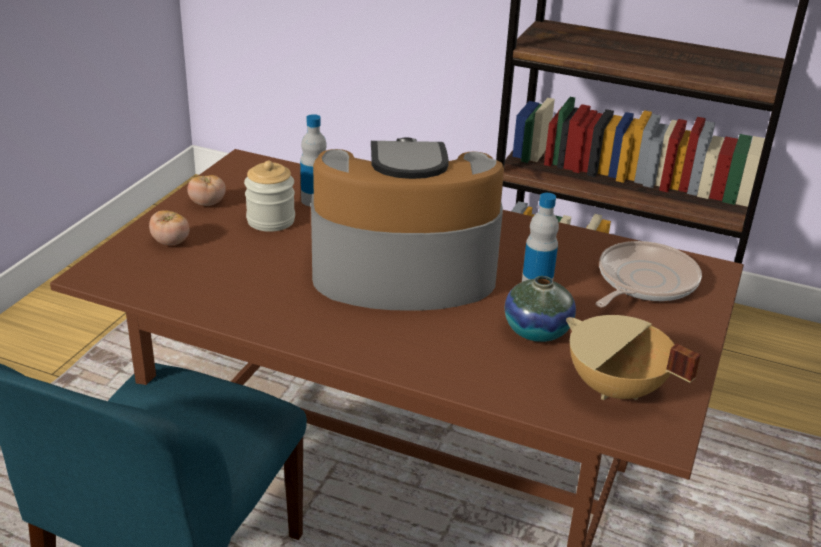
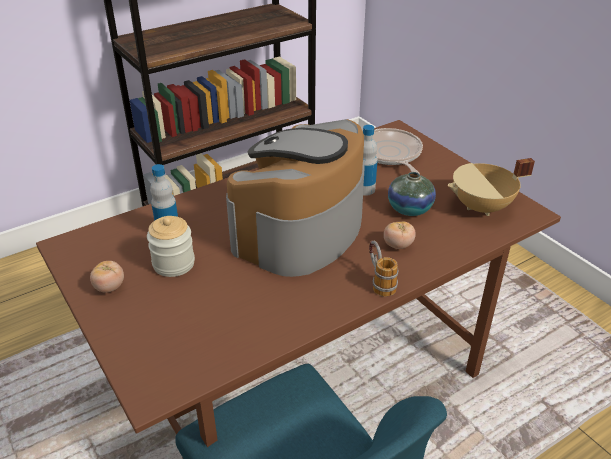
camera: 55 degrees left, 5 degrees up
(170, 242) = (148, 328): tomato -> tomato (398, 245)
(366, 349) = (379, 282): none -> mug

